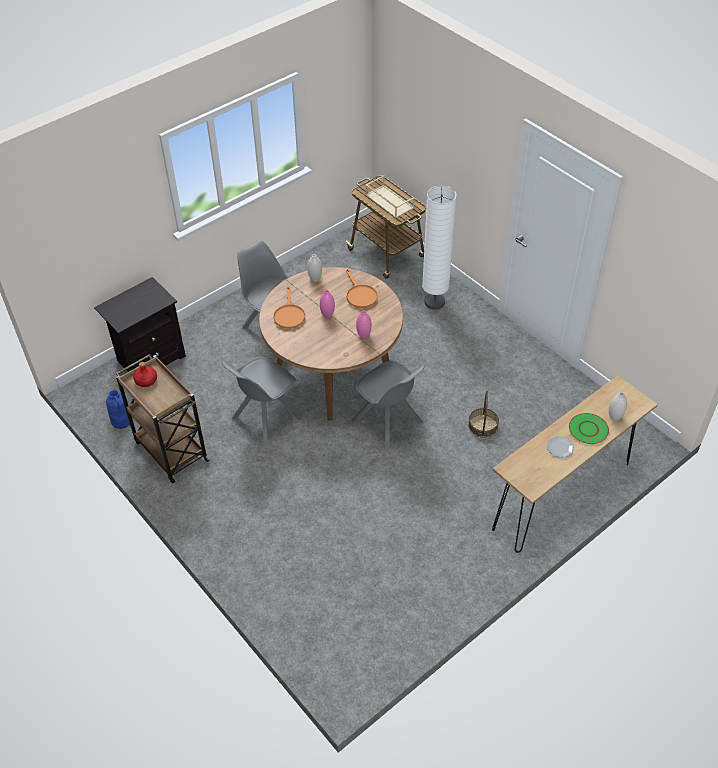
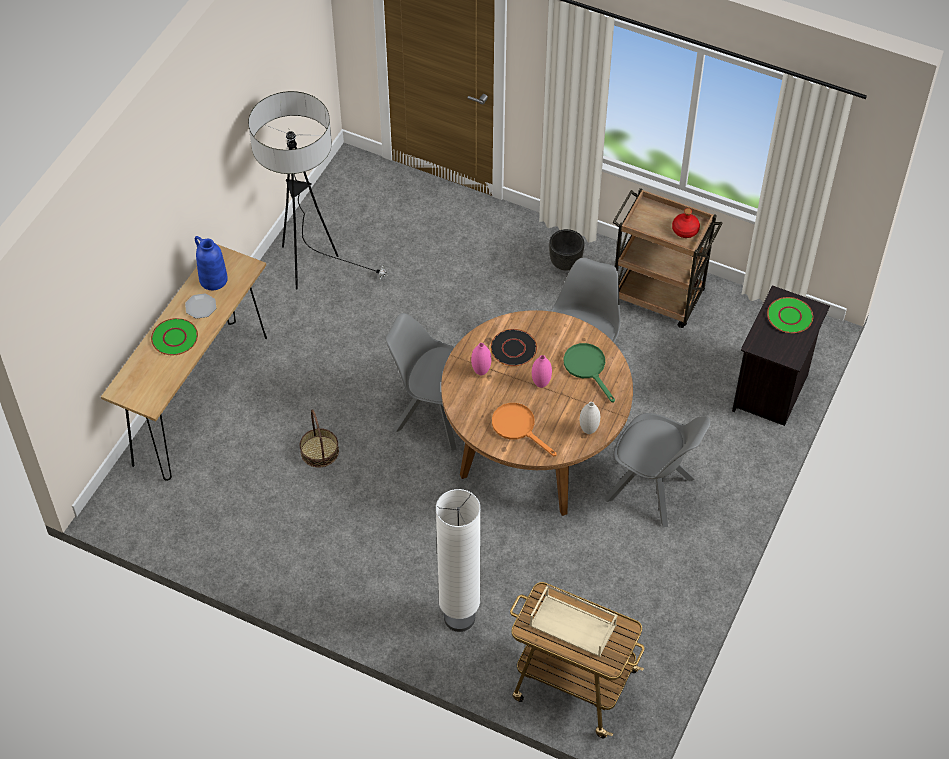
camera: 155 degrees right, 5 degrees up
(122, 420) = (737, 308): blue vase -> blue vase (213, 279)
(126, 309) = (790, 316): none -> green plate
(218, 504) = (566, 262): none -> black planter
(289, 315) = (588, 367): orange frying pan -> green frying pan
(332, 343) = (513, 349): none -> black plate
(431, 581) = (310, 267): none -> floor lamp
(614, 417) = (148, 362): white vase -> none

